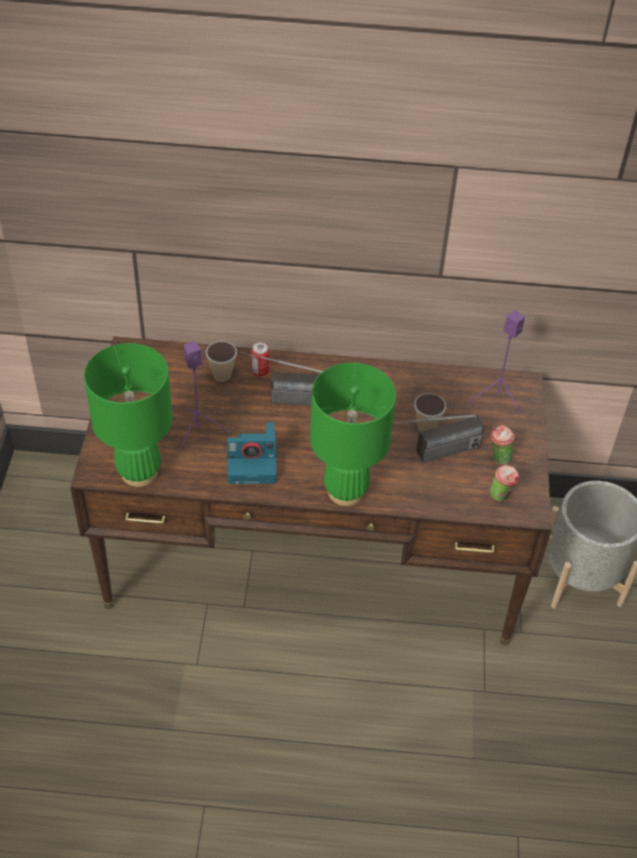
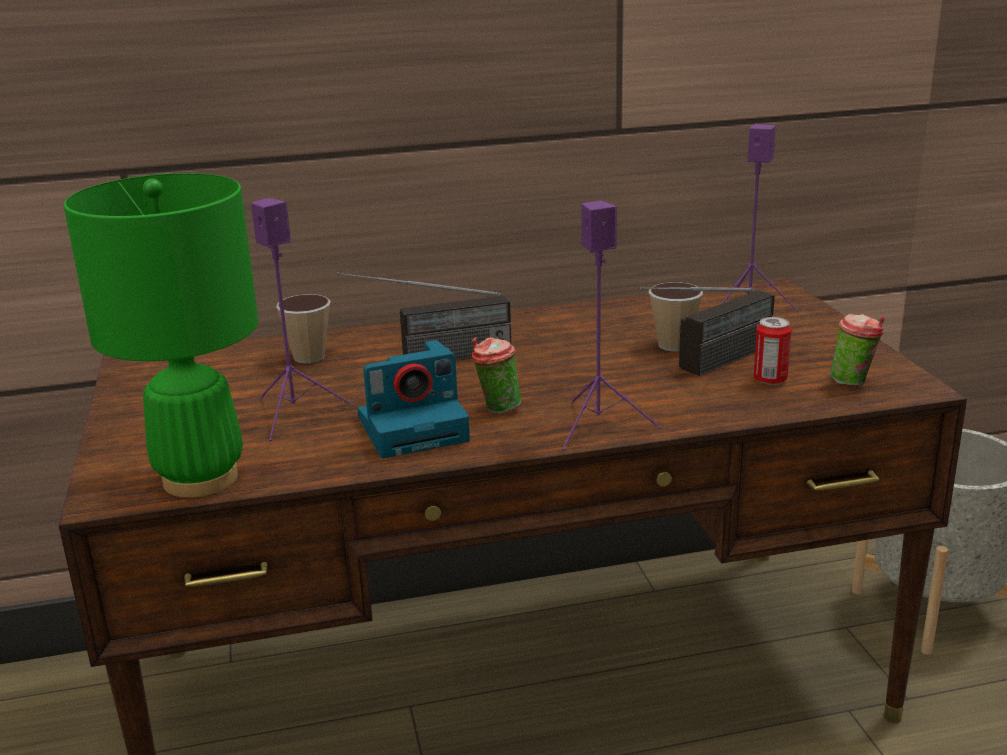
camera: 15 degrees left, 25 degrees down
(260, 371) = (371, 344): can -> can (770, 380)
(346, 491) = (599, 425): green table lamp -> purple speaker
(497, 458) = (808, 351): cup -> cup (496, 409)

